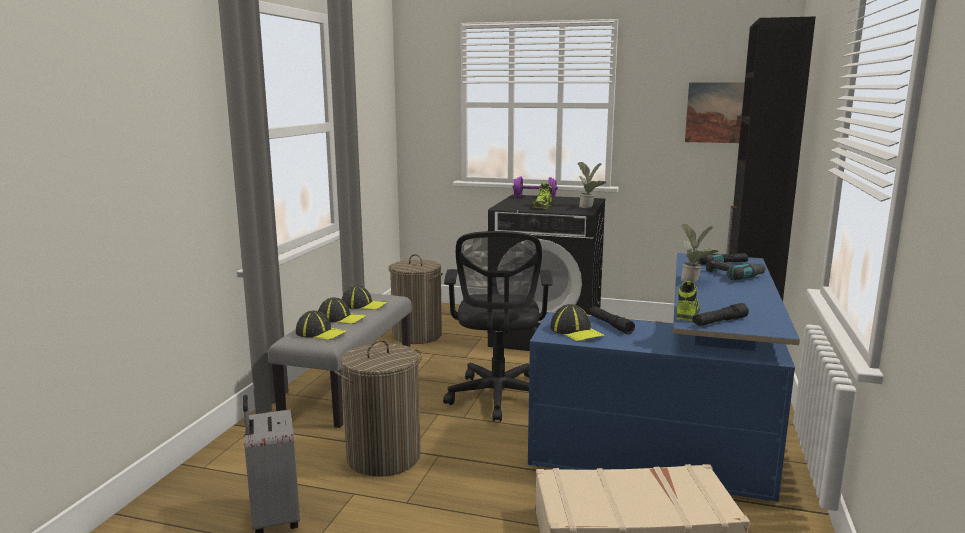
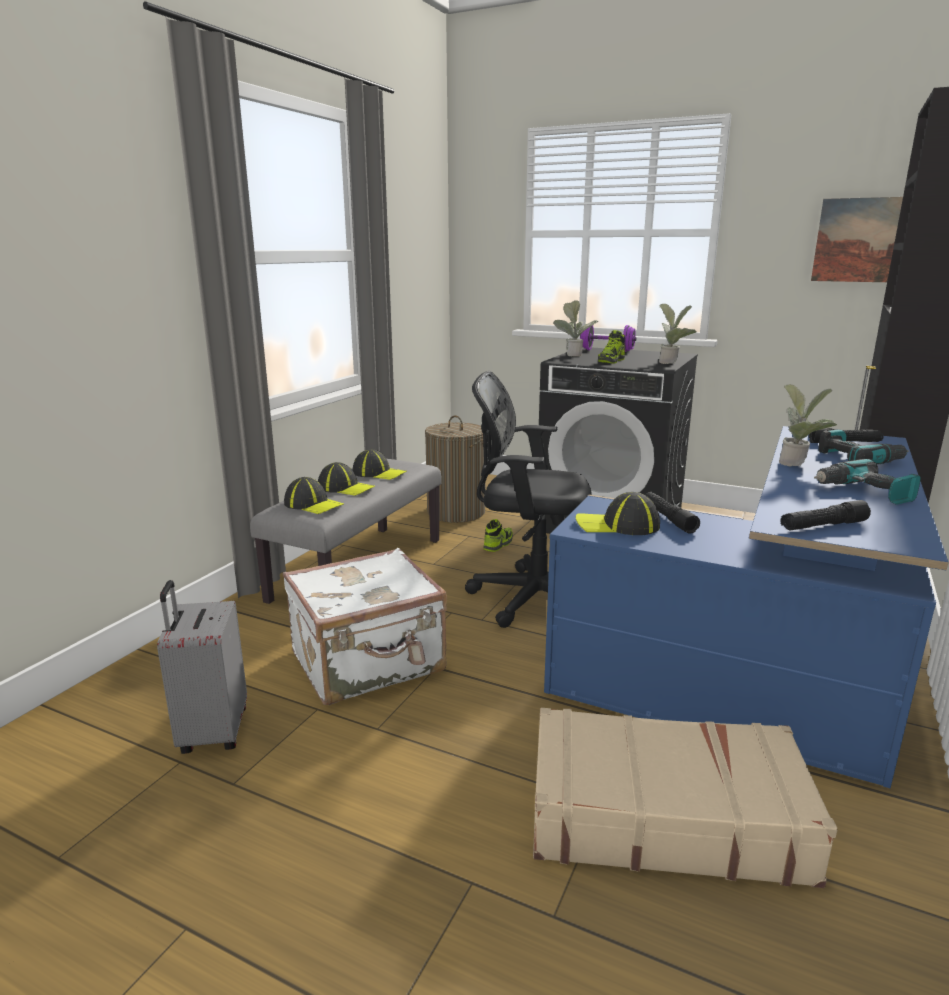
camera: 10 degrees right, 5 degrees up
(384, 457) = (369, 663): laundry basket -> white suitcase
(498, 398) = (530, 598): black office chair -> black office chair turned 90 degrees clockwise
(510, 202) = (573, 355): none -> potted plant
(576, 332) = (618, 525): cap -> cap turned 120 degrees clockwise
(686, 313) = (776, 510): shoe -> shoe (498, 544)
(742, 298) = (864, 493): none -> power drill

